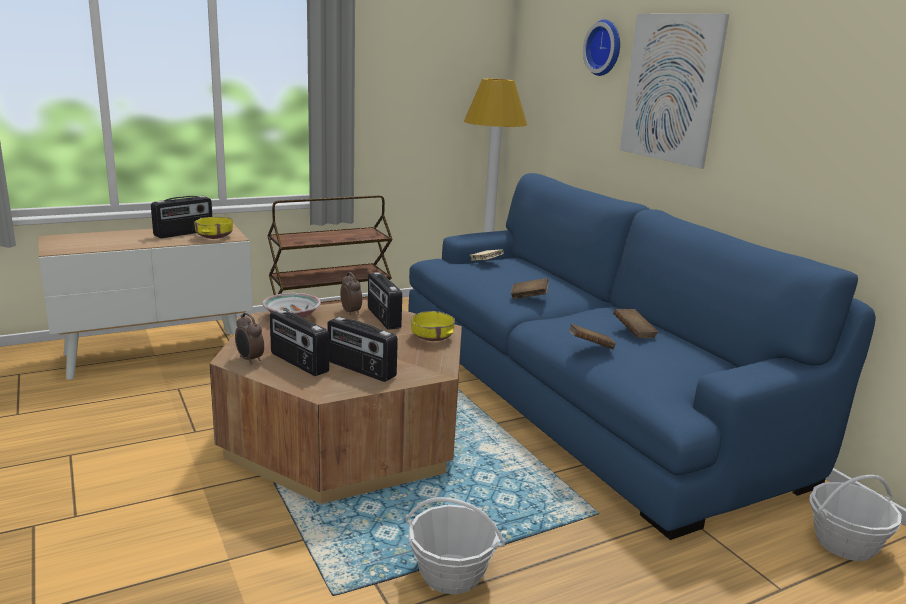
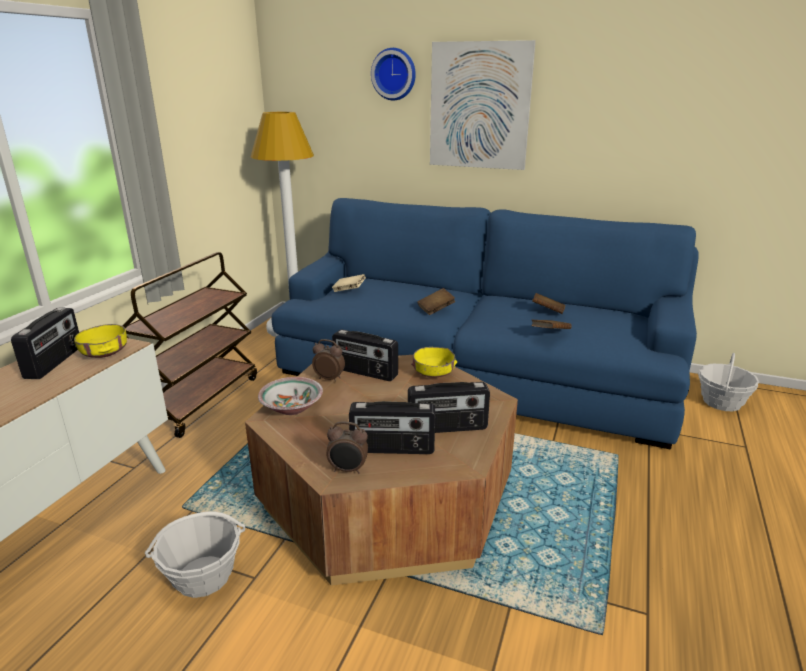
camera: 40 degrees left, 5 degrees up
(451, 573) = (626, 557): basket -> basket (203, 576)

